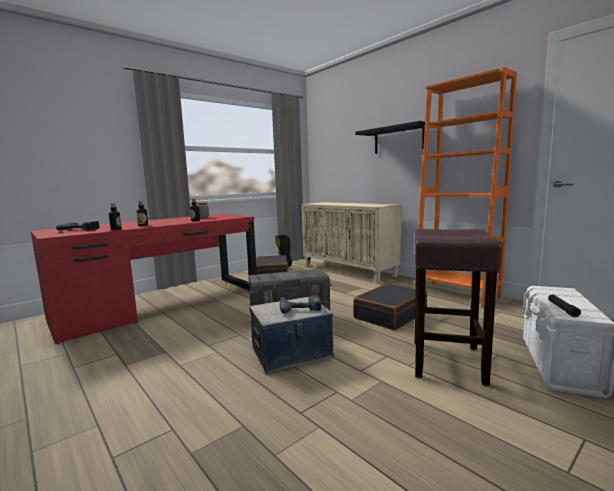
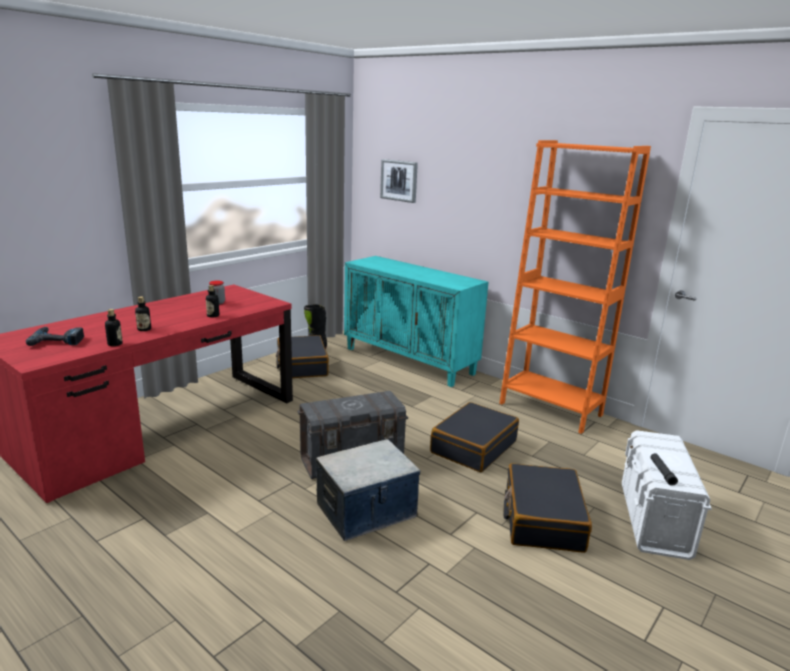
camera: 10 degrees left, 10 degrees up
(299, 307) = (379, 461): power drill -> none
(337, 148) = (399, 180): none -> picture
(349, 271) = (410, 361): beige cabinet -> turquoise cabinet
(398, 139) = (491, 192): black shelf -> none
(448, 362) = (542, 519): brown stool -> black suitcase

